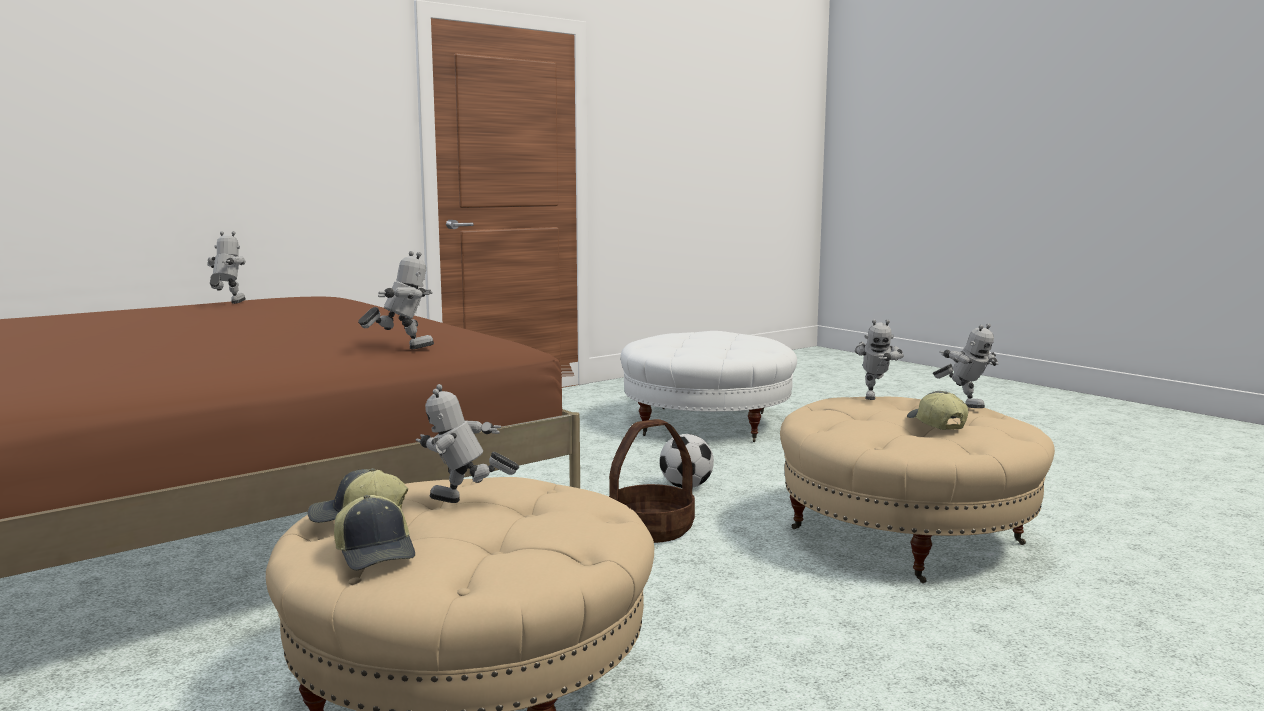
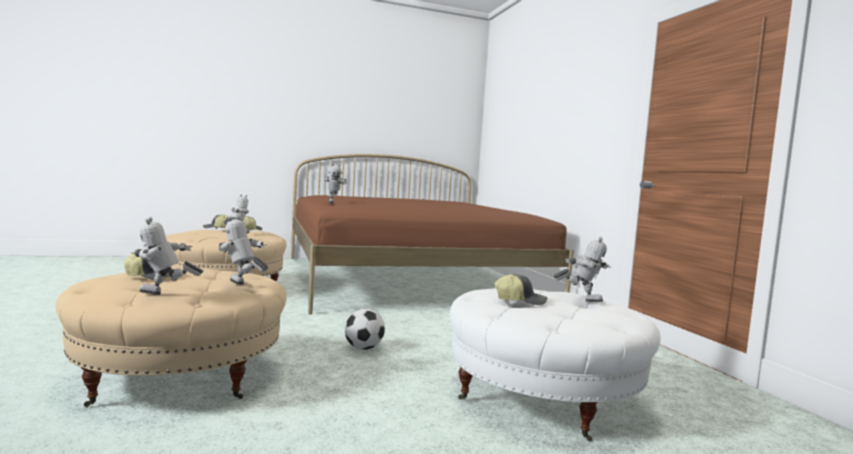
camera: 110 degrees right, 5 degrees down
(227, 304) = (492, 208): toy robot -> toy robot (581, 299)
(651, 530) = (305, 327): basket -> none
(722, 343) = (520, 300): none -> cap

